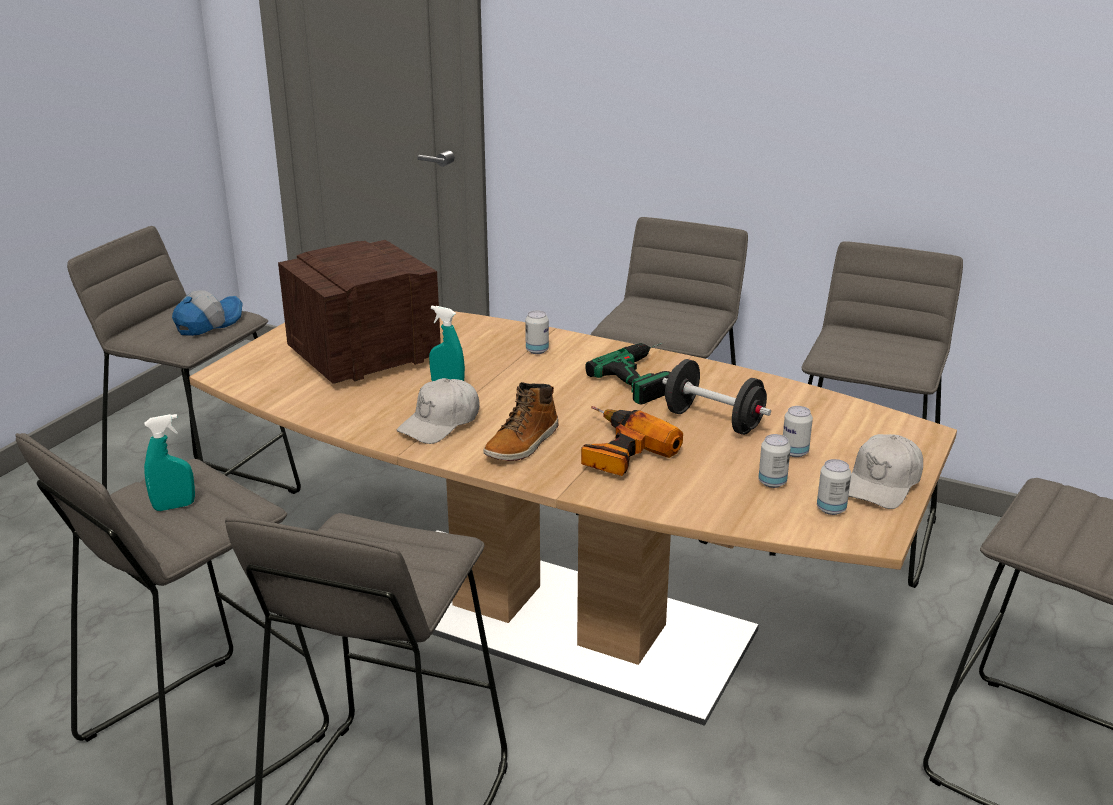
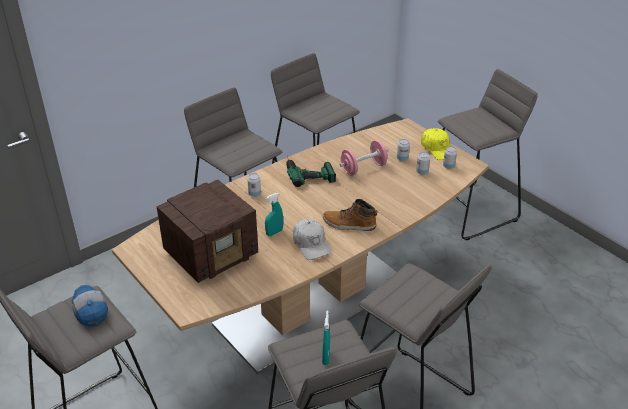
camera: 65 degrees left, 10 degrees up
(361, 357) = (212, 254): radio -> radio turned 120 degrees counterclockwise
(523, 444) = (349, 224): boot -> boot turned 135 degrees clockwise
(618, 453) = (374, 201): power drill -> none
(713, 421) = (363, 168): black dumbbell -> pink dumbbell
(882, 484) = (437, 149): white cap -> yellow cap

